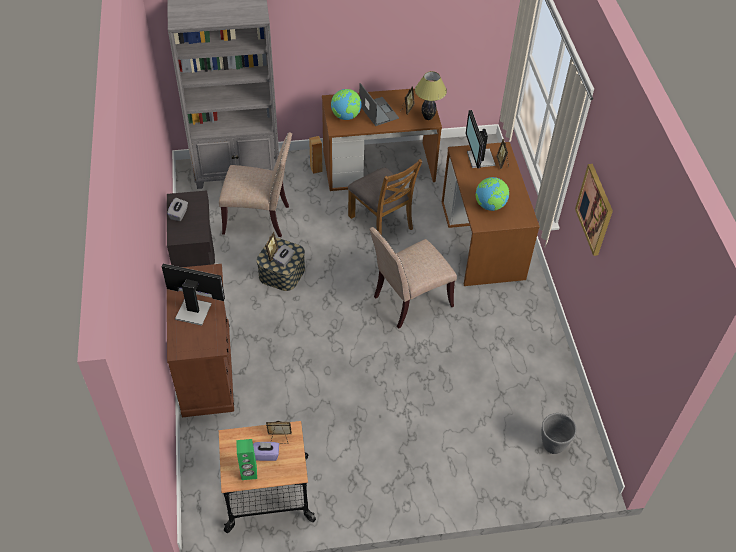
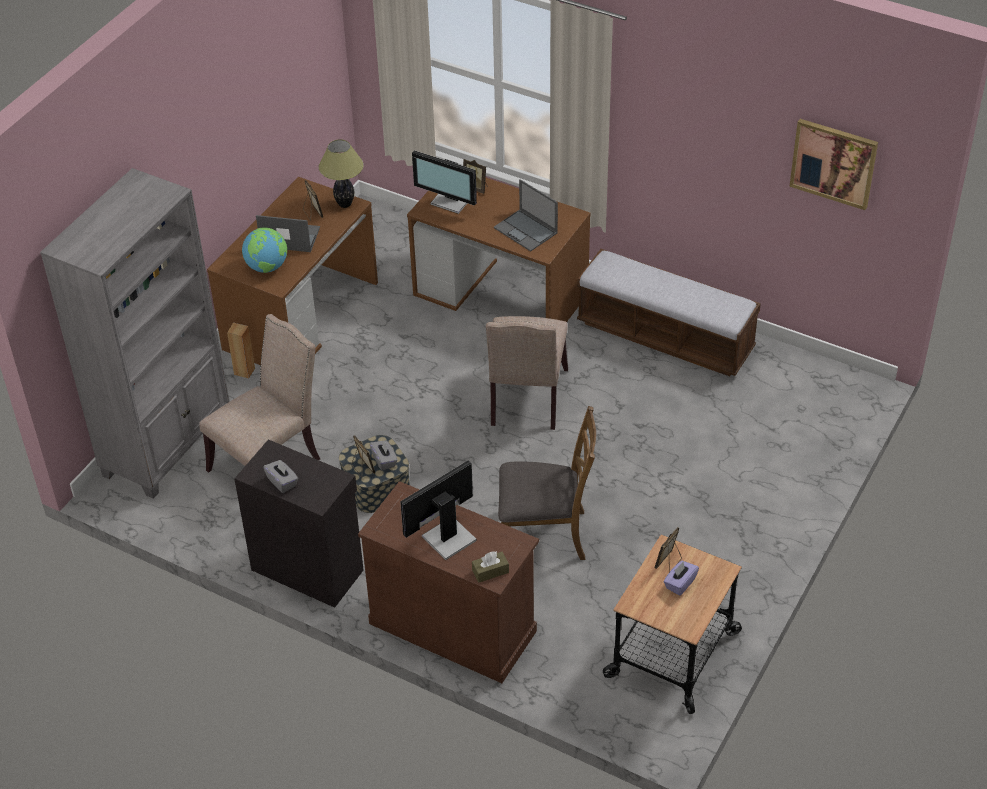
camera: 50 degrees left, 5 degrees down
(182, 346) = (490, 571): none -> brown tissue box
(249, 473) = (691, 609): green speaker -> none
(381, 222) = (390, 360): brown chair -> brown chair (545, 534)
(490, 205) = (526, 230): globe -> laptop
(529, 339) = (665, 337): none -> bench
(552, 445) = (804, 395): grey planter -> none
(595, 209) = (676, 133): picture -> picture (833, 163)

